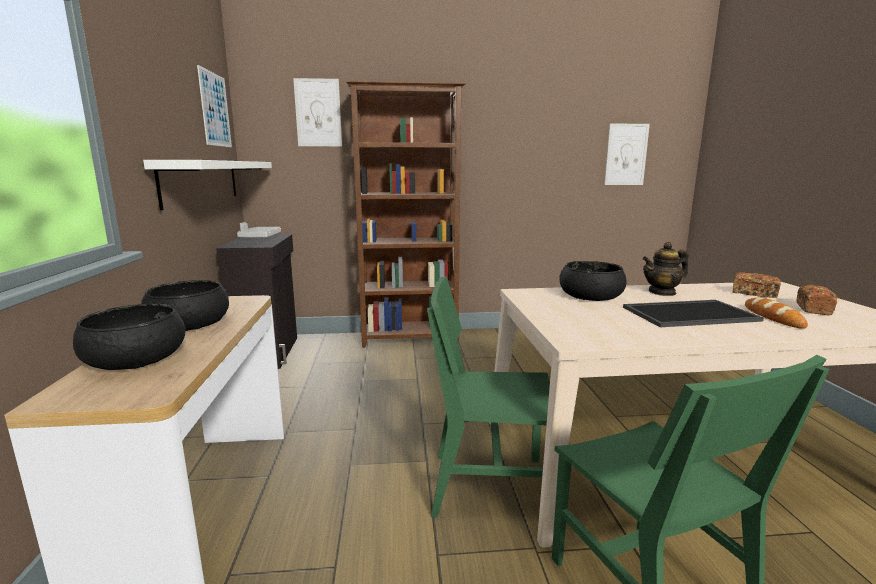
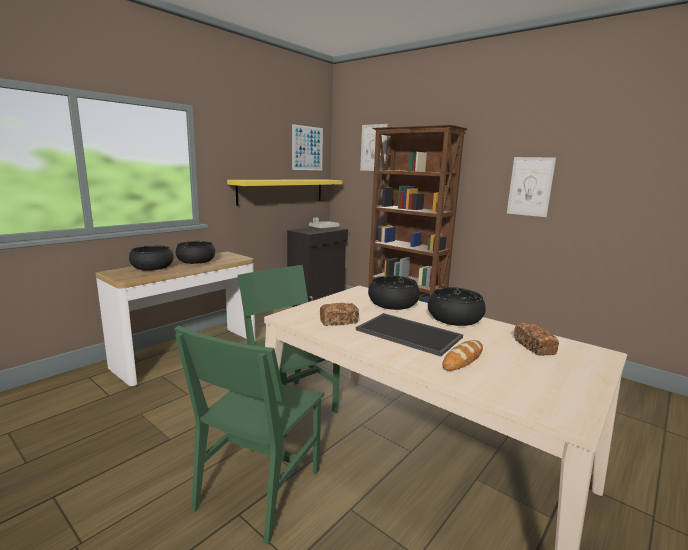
camera: 45 degrees right, 0 degrees up
(202, 181) = (282, 191): white shelf -> yellow shelf
(626, 154) = (644, 190): picture -> picture (530, 186)
(662, 292) = (454, 319): teapot -> black bowl
(813, 309) = (533, 372): bread -> bread (339, 322)

